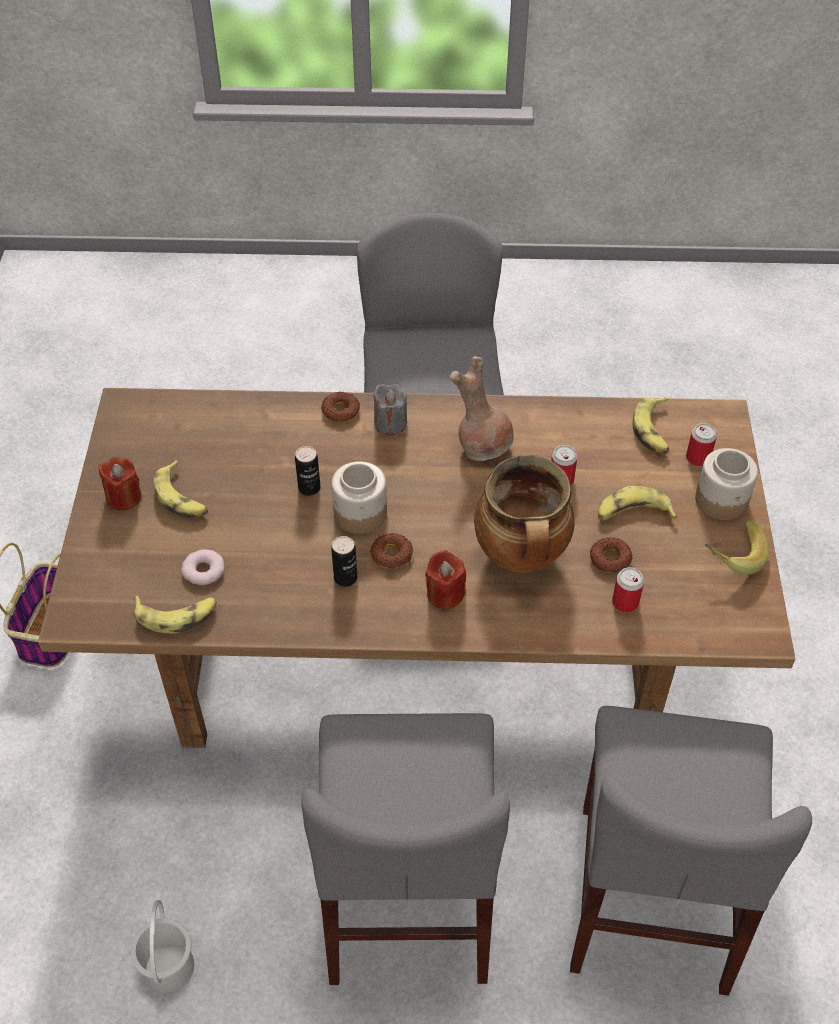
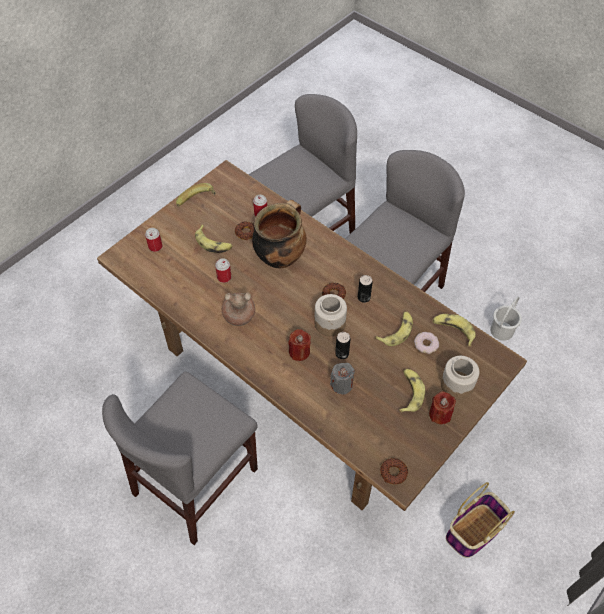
camera: 140 degrees left, 5 degrees up
(340, 410) = (286, 389): donut -> donut (393, 473)
(390, 423) = (269, 362): grey candle -> grey candle (341, 384)
(445, 594) = (328, 263): red candle -> red candle (299, 352)
(653, 431) = (156, 271): banana -> banana (396, 331)
(722, 500) = (171, 224): jar -> jar (456, 384)

